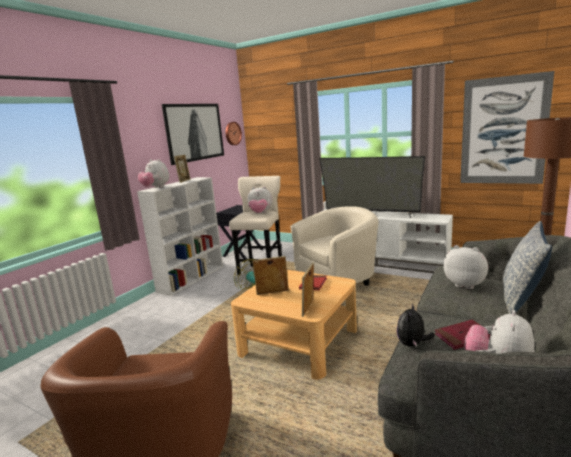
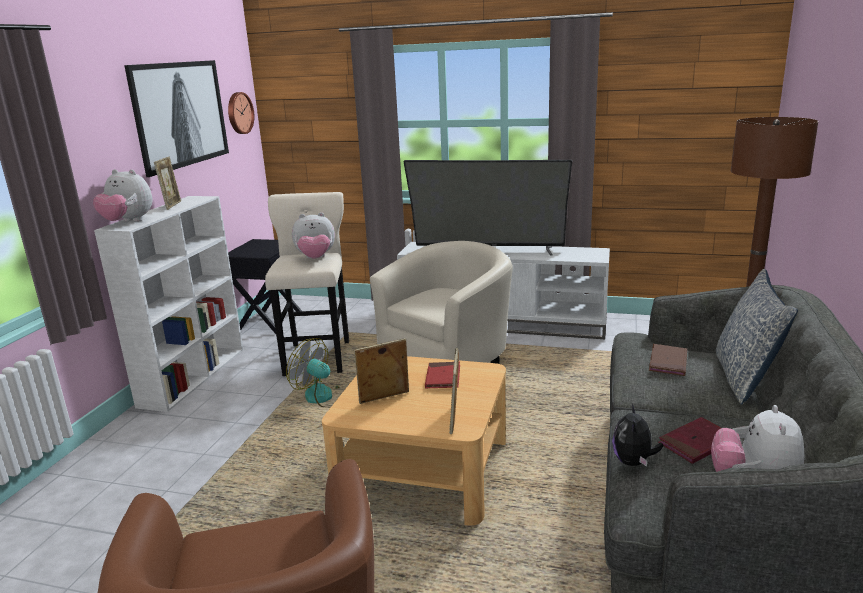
camera: 15 degrees left, 5 degrees up
(465, 284) = (668, 362): plush toy -> brown book
(503, 131) = (680, 123): picture -> none

